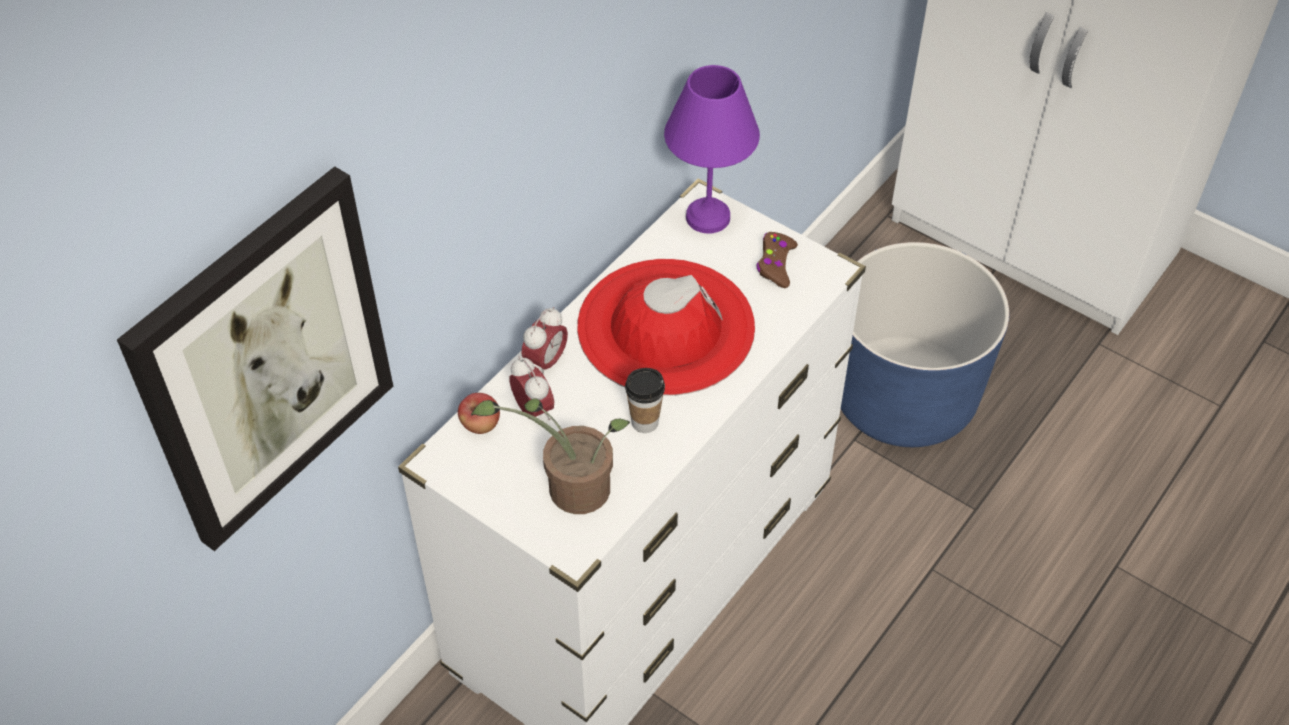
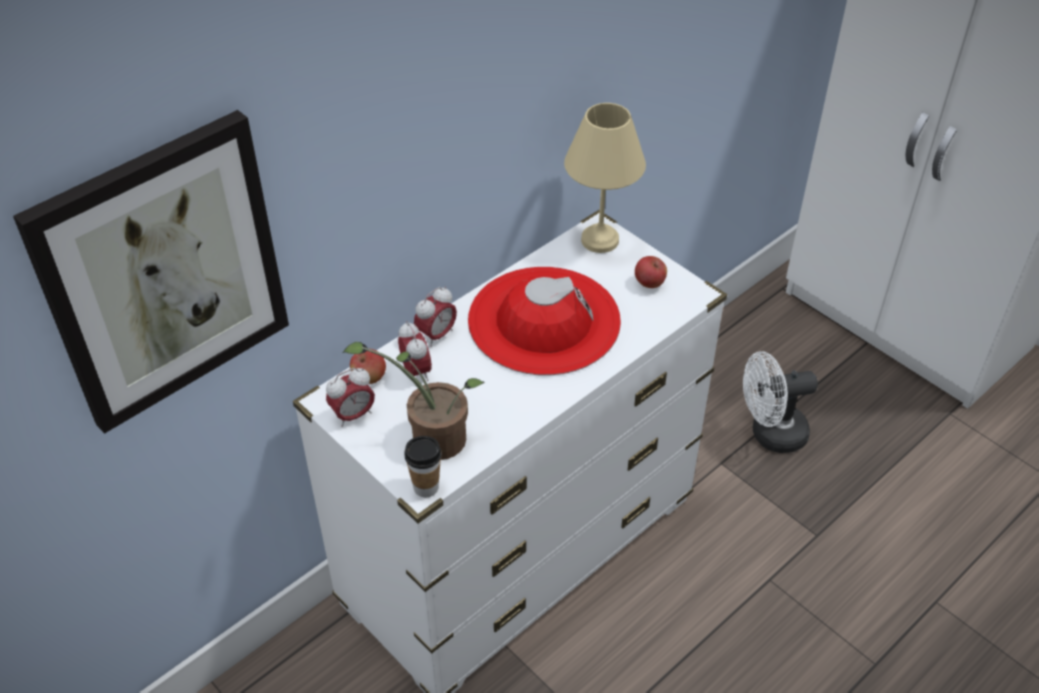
camera: 10 degrees right, 5 degrees down
(473, 474) = (353, 415): none -> alarm clock
(645, 422) = (508, 393): cup -> cup (426, 487)
(707, 219) = (599, 241): purple table lamp -> beige table lamp
(775, 264) = (649, 283): brown game controller -> apple
(903, 397) = (770, 434): blue planter -> white fan

